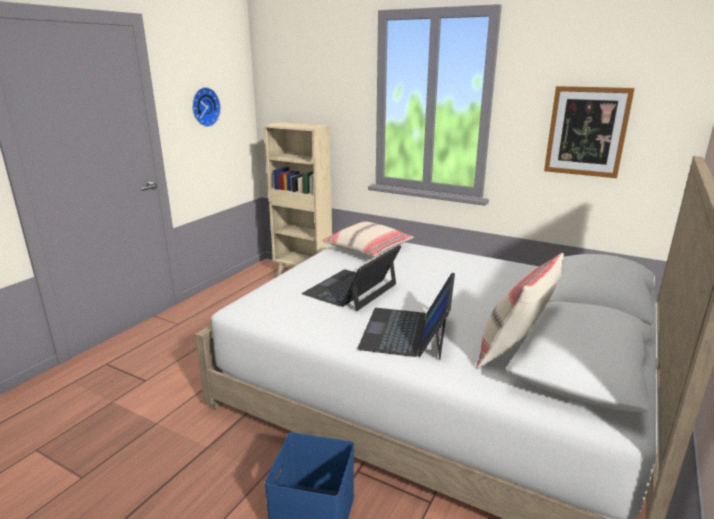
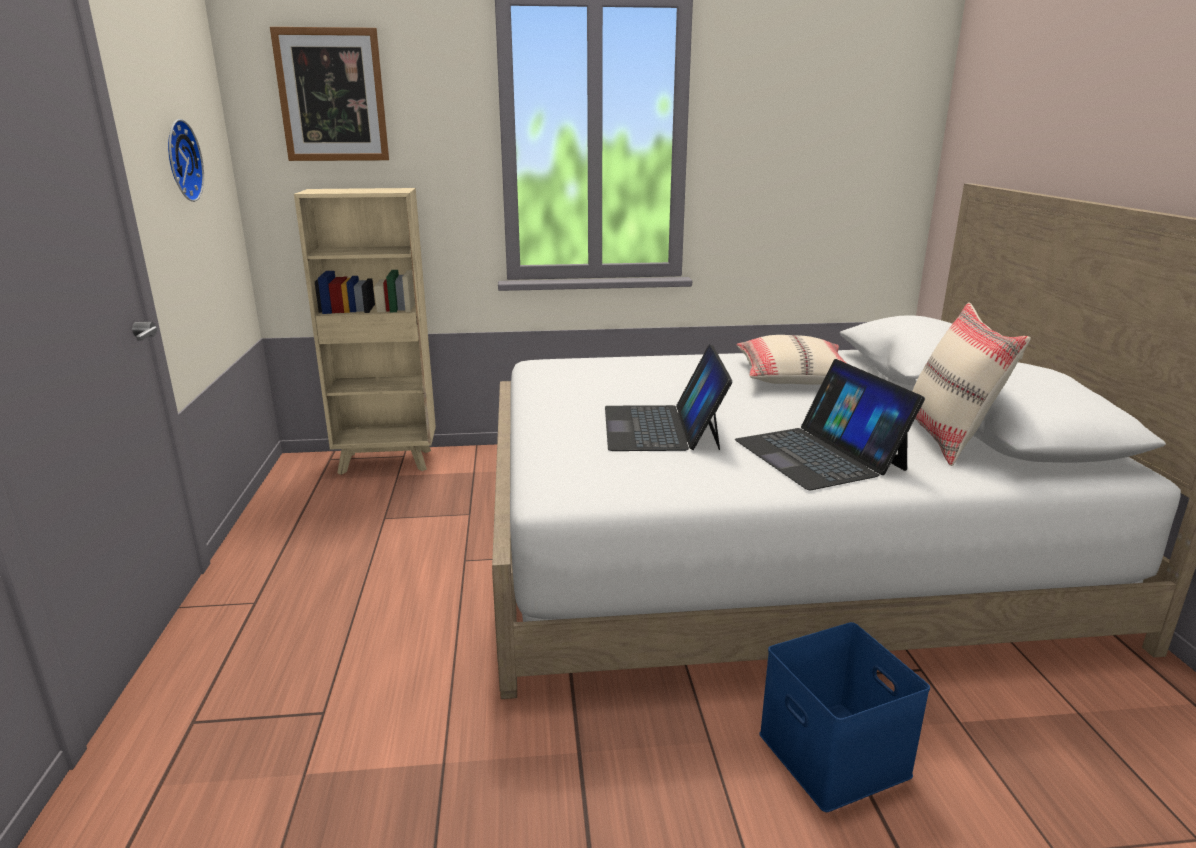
camera: 35 degrees left, 0 degrees up
(367, 249) = (583, 374): beige pillow -> beige pillow (795, 377)
(586, 131) = (812, 168): picture -> picture (332, 95)

